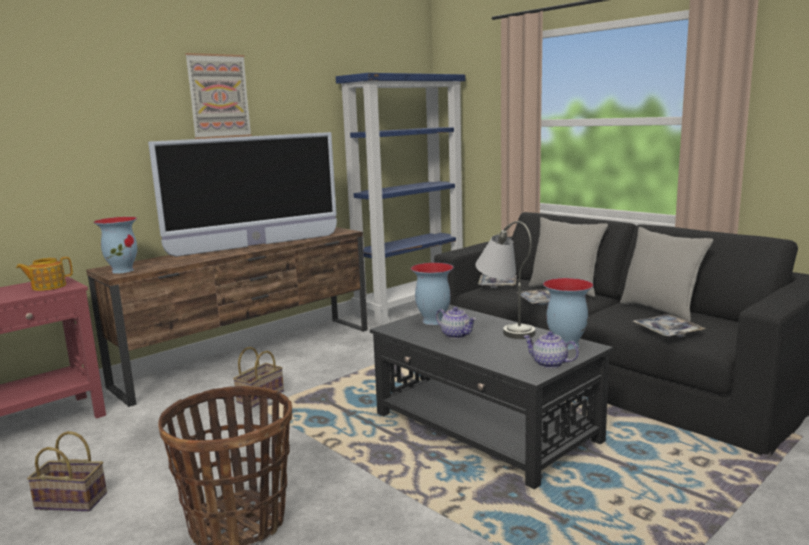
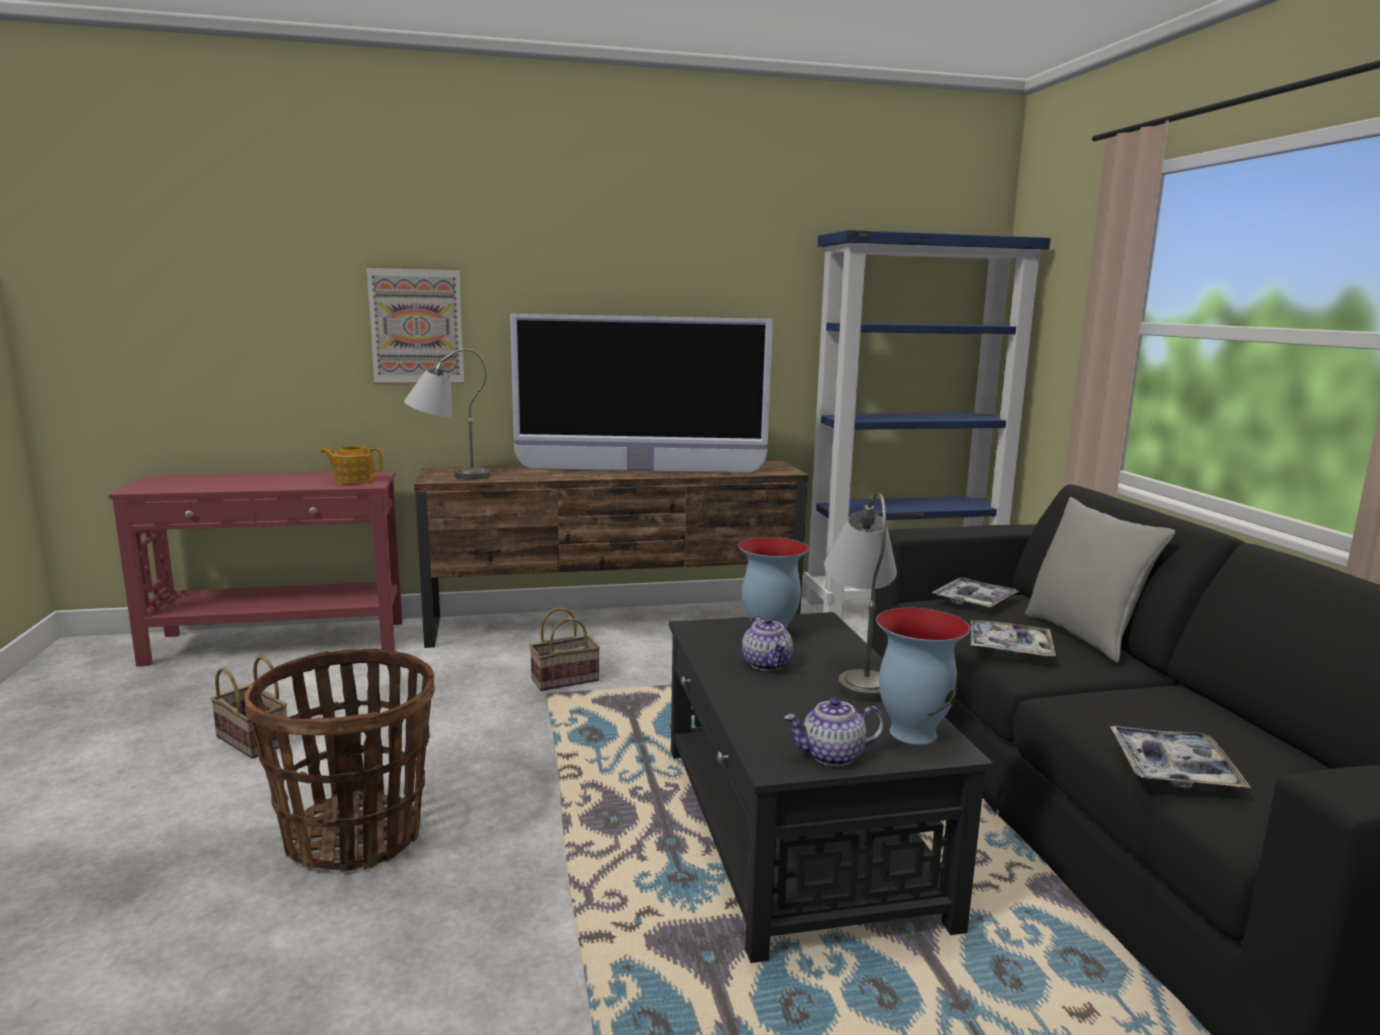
camera: 30 degrees right, 0 degrees up
(123, 270) = (448, 476): vase -> grey table lamp
(218, 96) = (625, 258): picture -> picture (416, 326)
(549, 364) = (832, 756): teapot -> teapot turned 75 degrees counterclockwise
(660, 310) = (1221, 722): grey pillow -> none

